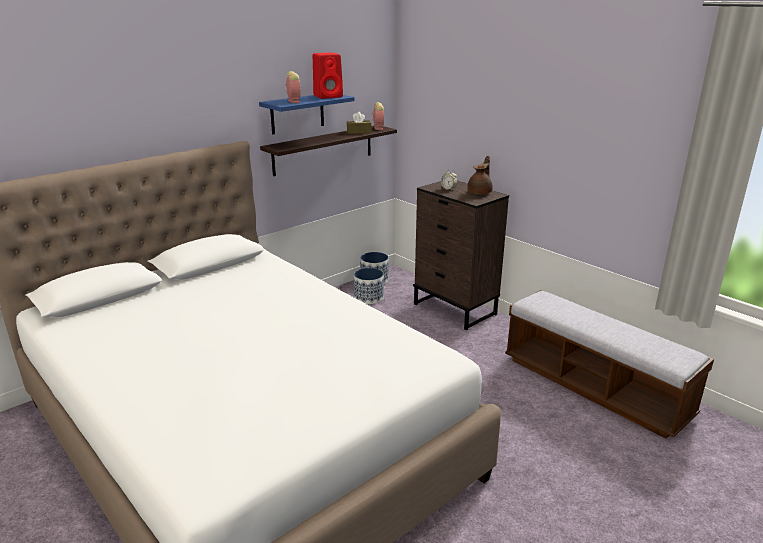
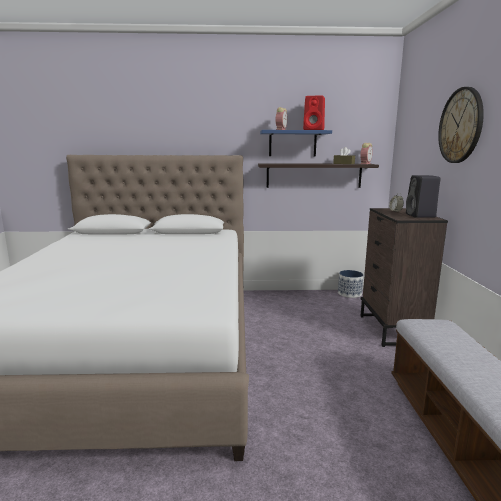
camera: 40 degrees right, 10 degrees down
(369, 297) = (330, 302): planter -> none
(480, 192) = (421, 216): brown teapot -> black speaker
(512, 102) = (460, 126): none -> wall clock

